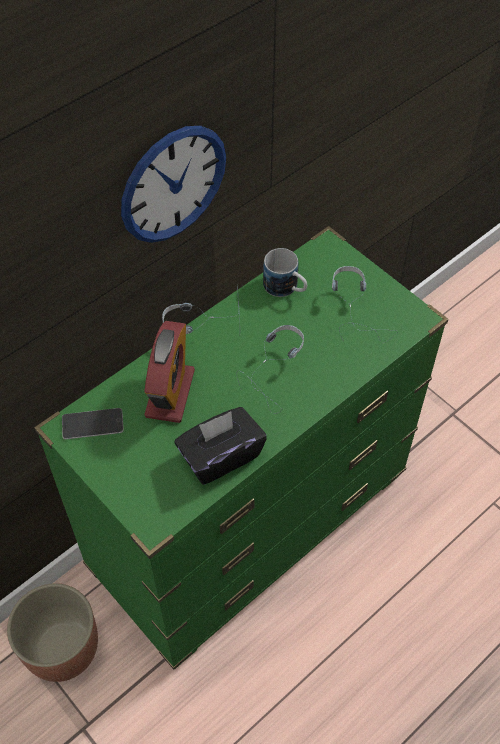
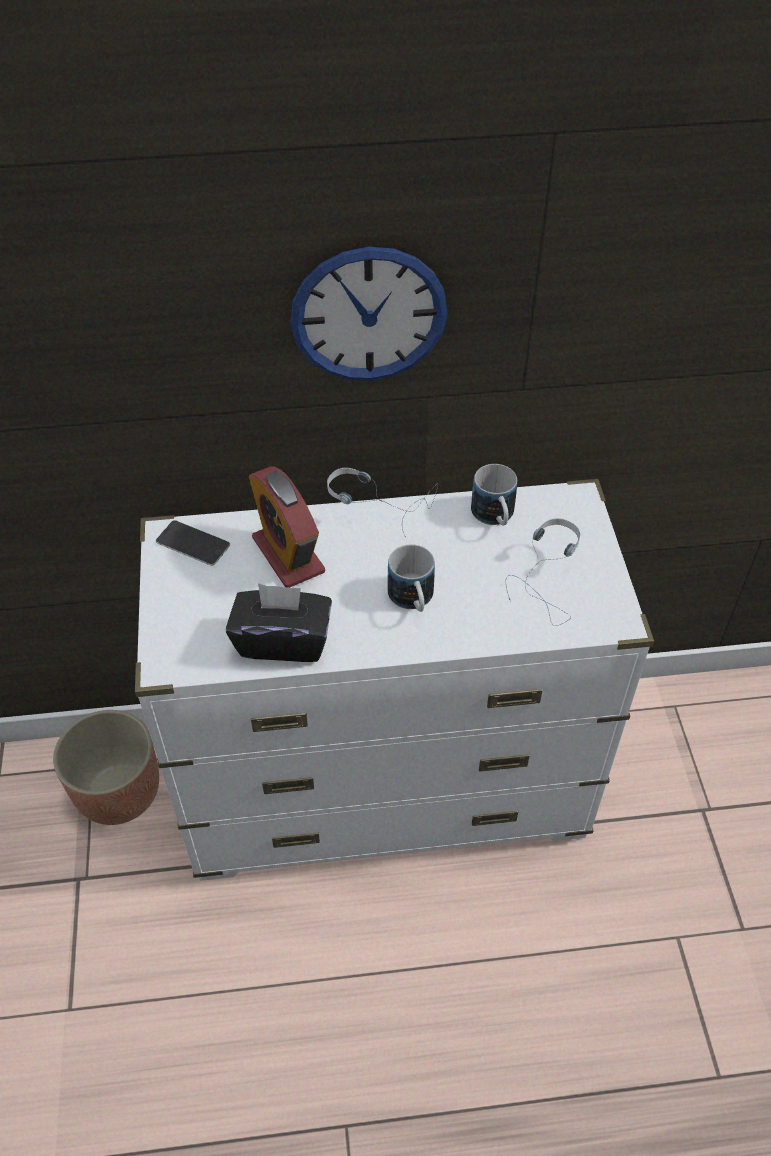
camera: 35 degrees right, 5 degrees down
(170, 393) = (288, 555): alarm clock -> alarm clock turned 105 degrees clockwise
(250, 521) = (386, 786): green dresser -> white dresser
(282, 377) = (413, 600): headphones -> mug

